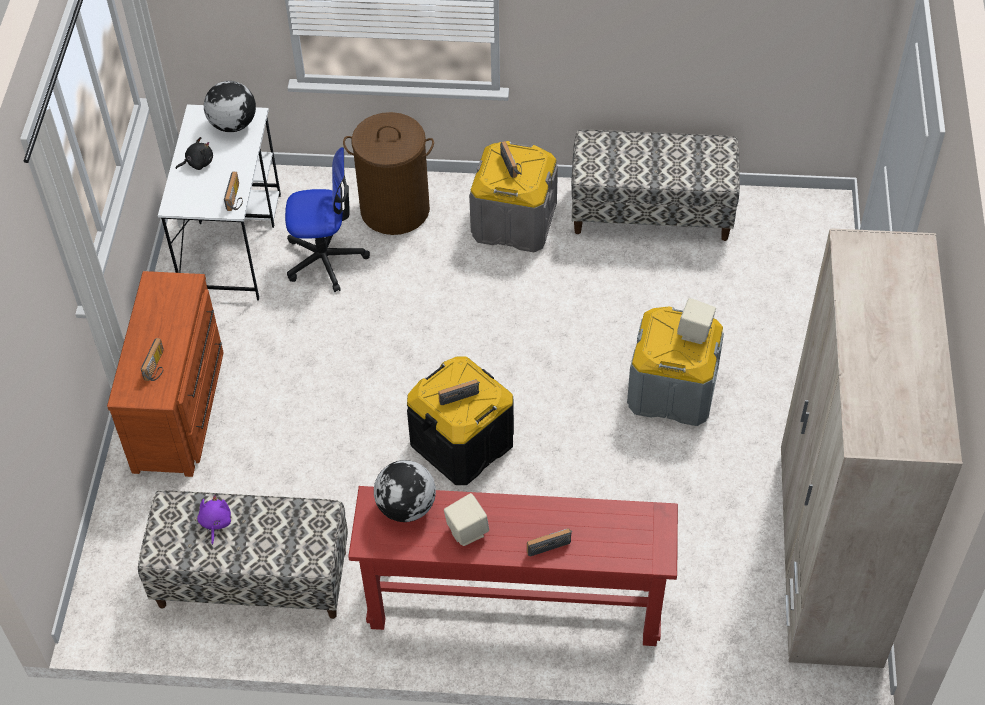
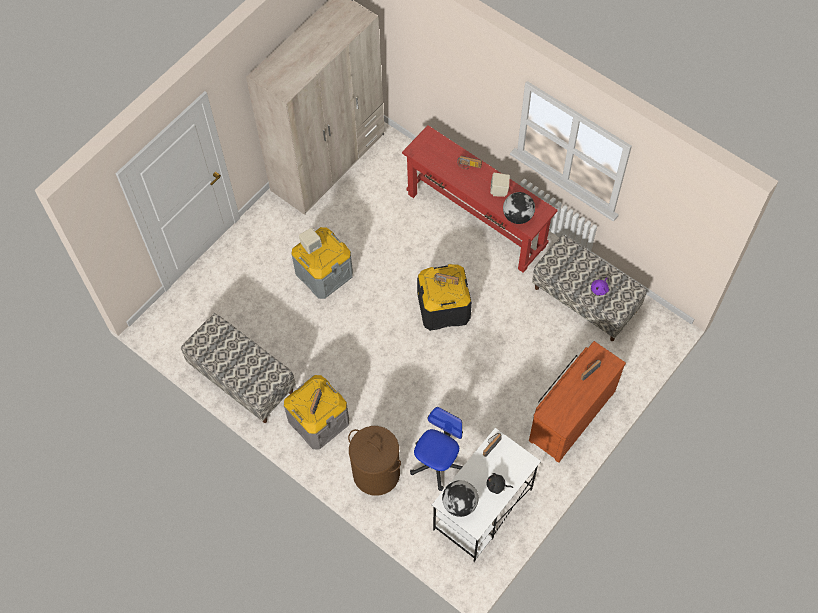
camera: 145 degrees left, 10 degrees up
(325, 259) = (437, 463): office chair -> office chair turned 90 degrees clockwise

